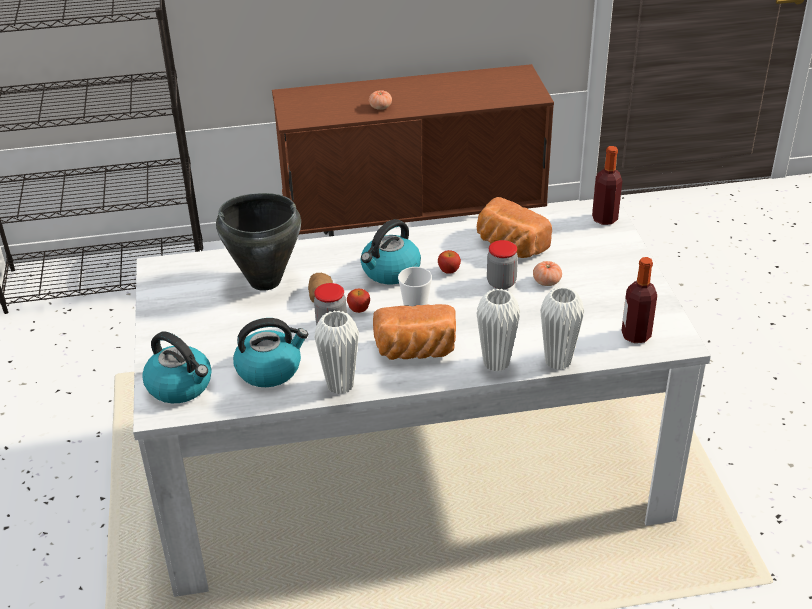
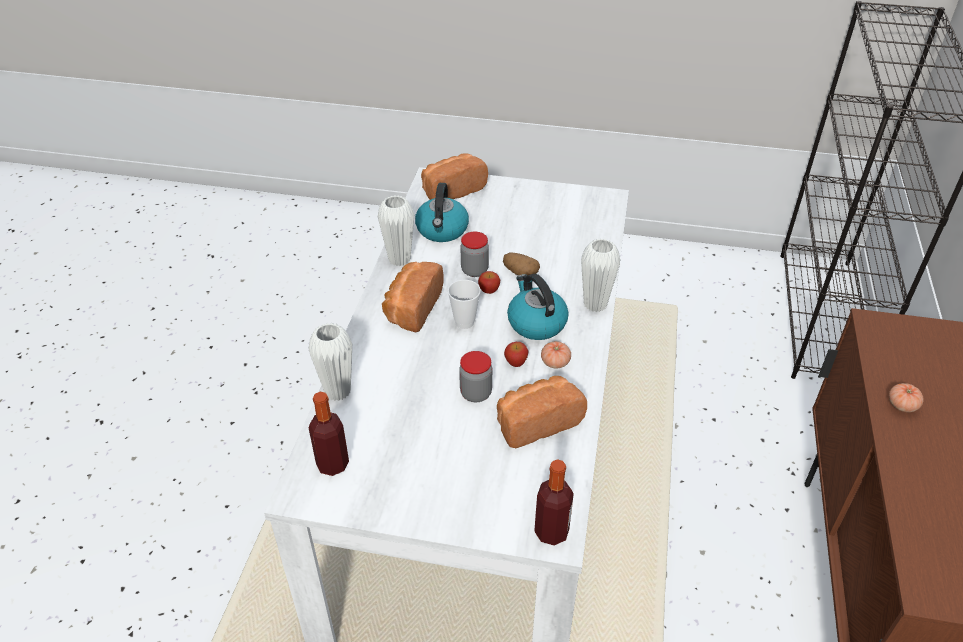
camera: 110 degrees right, 5 degrees up
(181, 386) = (451, 190): kettle -> bread
(264, 281) = (561, 247): black cooking pot -> none
(496, 363) = (364, 351): white vase -> white vase (595, 304)
(546, 282) = (458, 428): tomato -> tomato (555, 362)

